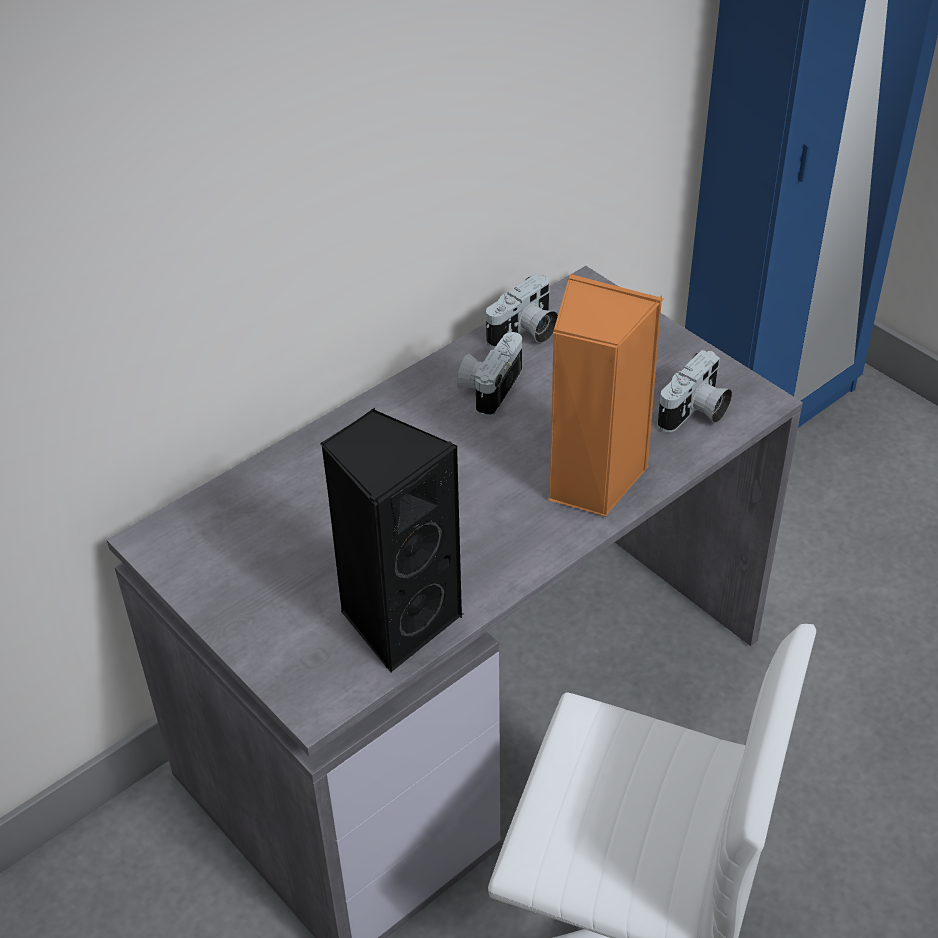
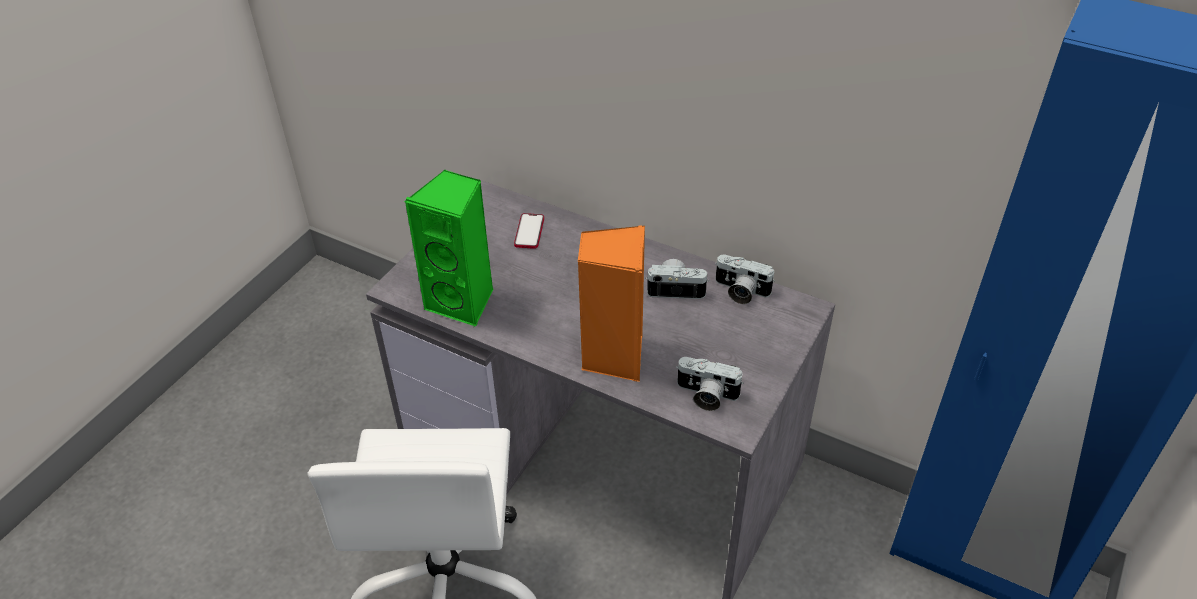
camera: 70 degrees right, 0 degrees up
(279, 508) = (529, 232): none -> phone
(397, 619) = (463, 302): black speaker -> green speaker

